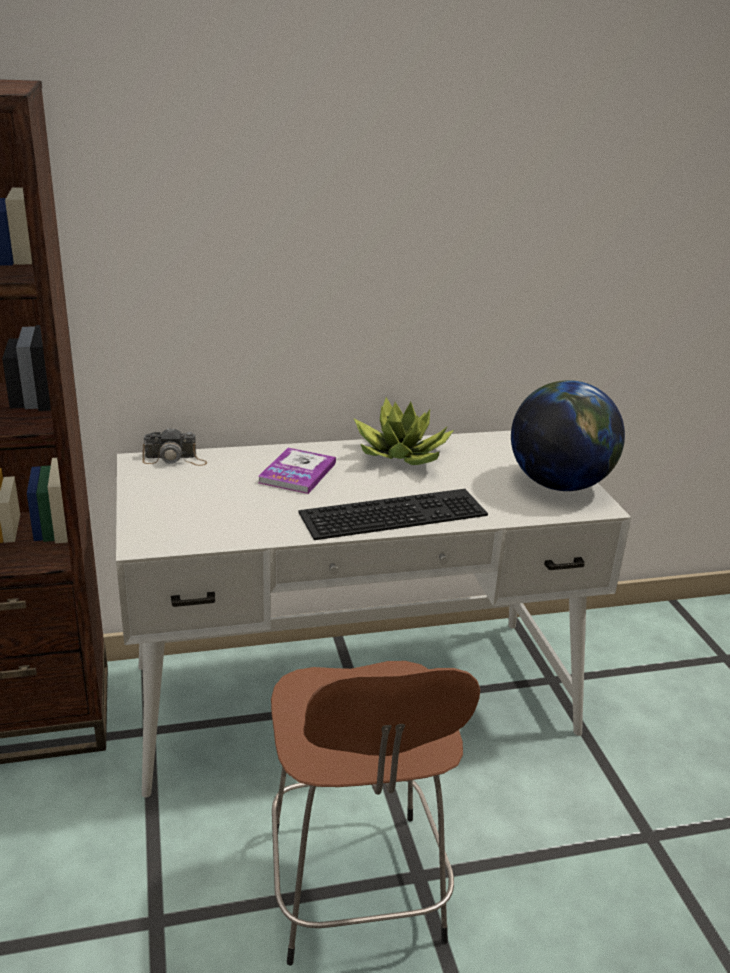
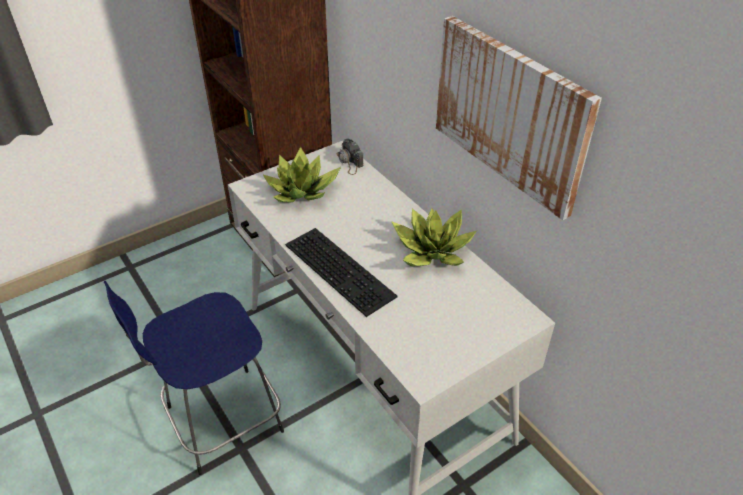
camera: 70 degrees right, 15 degrees up
(201, 504) = (302, 190): none -> potted plant
(297, 473) = (367, 213): book -> none
(356, 892) = (220, 421): brown stool -> blue stool
(446, 233) = (510, 113): none -> picture
(559, 484) = (447, 349): globe -> none

